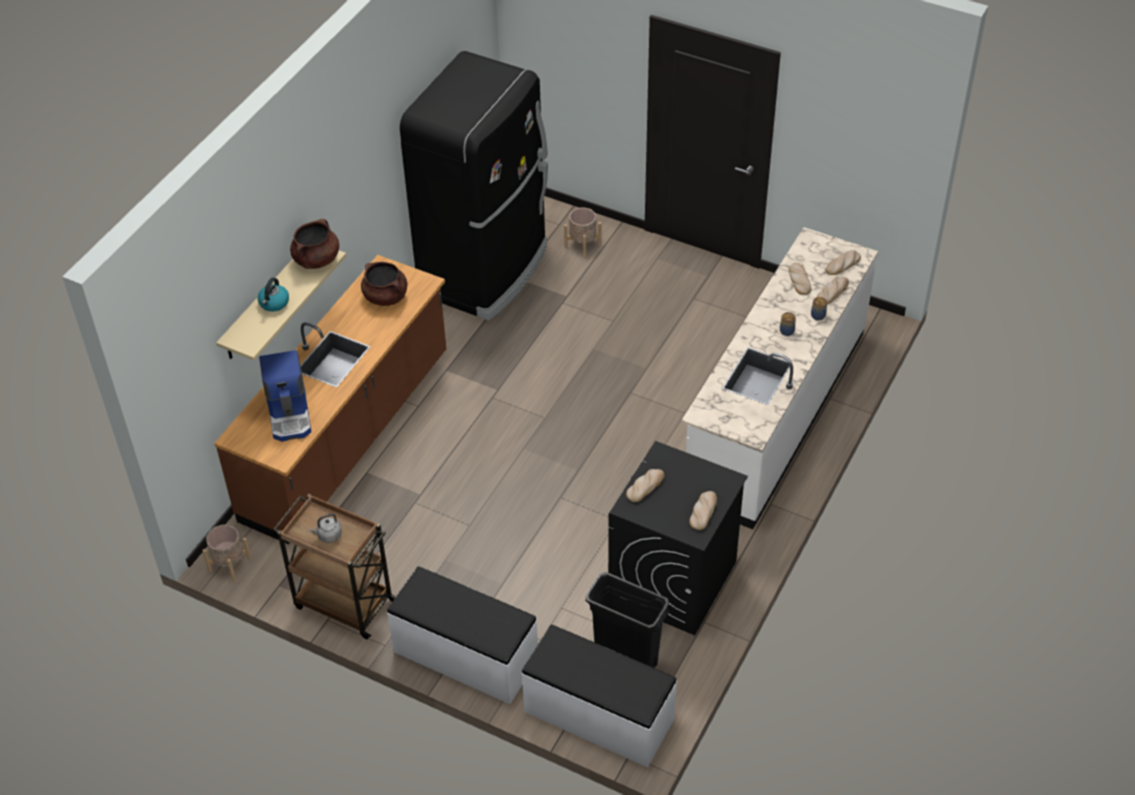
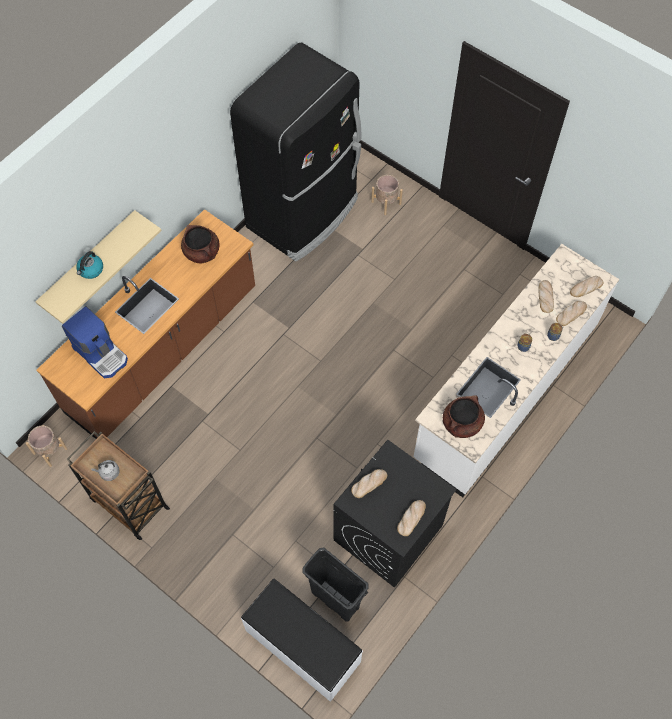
camera: 10 degrees right, 15 degrees up
(290, 414) = (101, 353): coffee machine -> coffee machine turned 45 degrees counterclockwise
(316, 260) = (135, 232): brown cooking pot -> brown cooking pot (461, 423)
(465, 656) = (211, 570): white bench -> none

